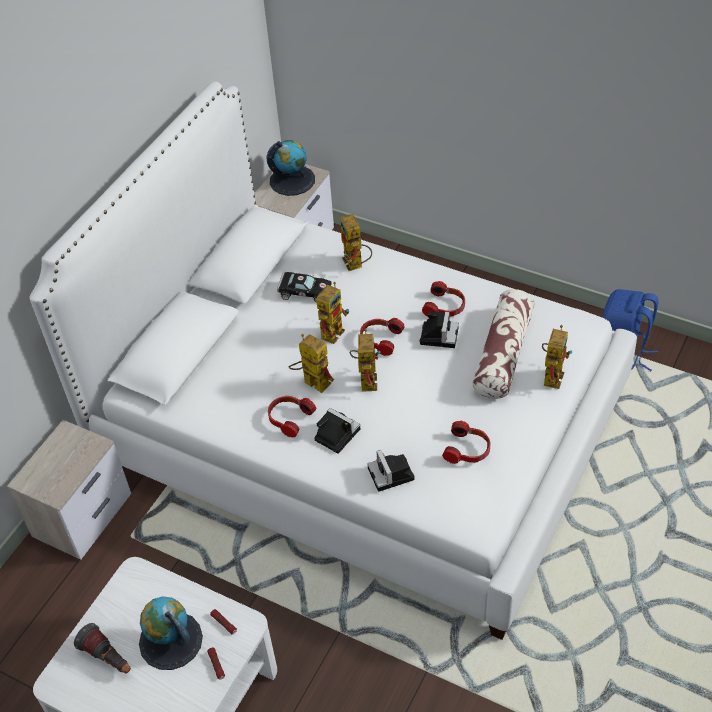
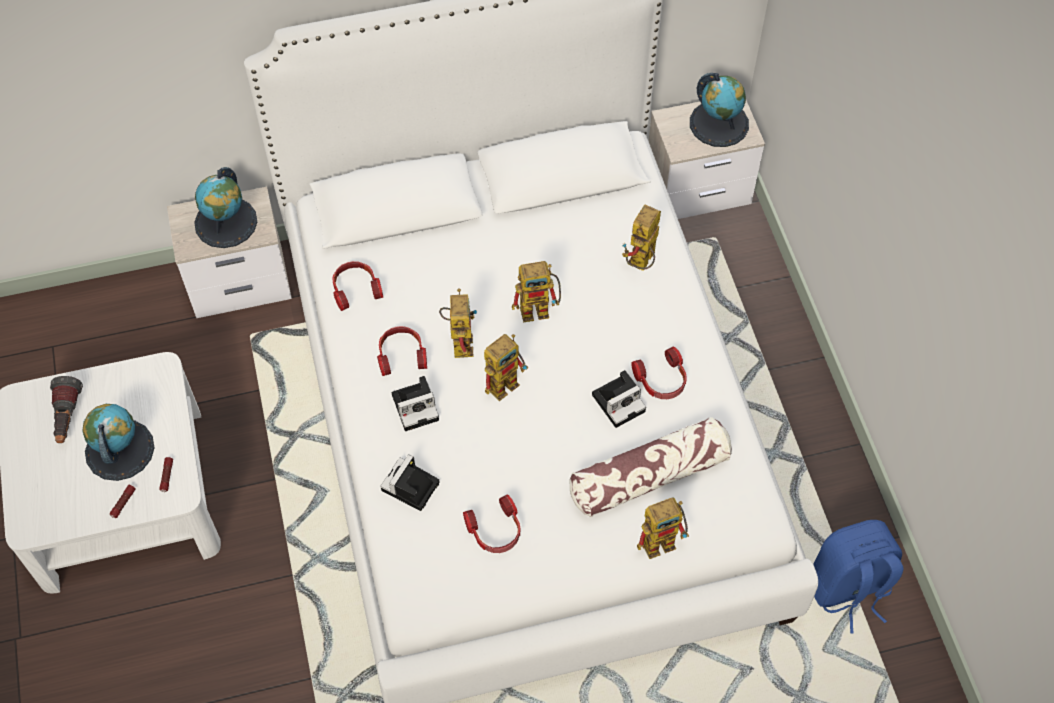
camera: 45 degrees right, 10 degrees up
(63, 460) = (226, 222): none -> globe
(303, 292) = (563, 247): black toy car -> none
(335, 434) = (417, 406): camera -> camera turned 75 degrees clockwise
(380, 340) = (564, 356): headphones -> headphones (355, 289)

